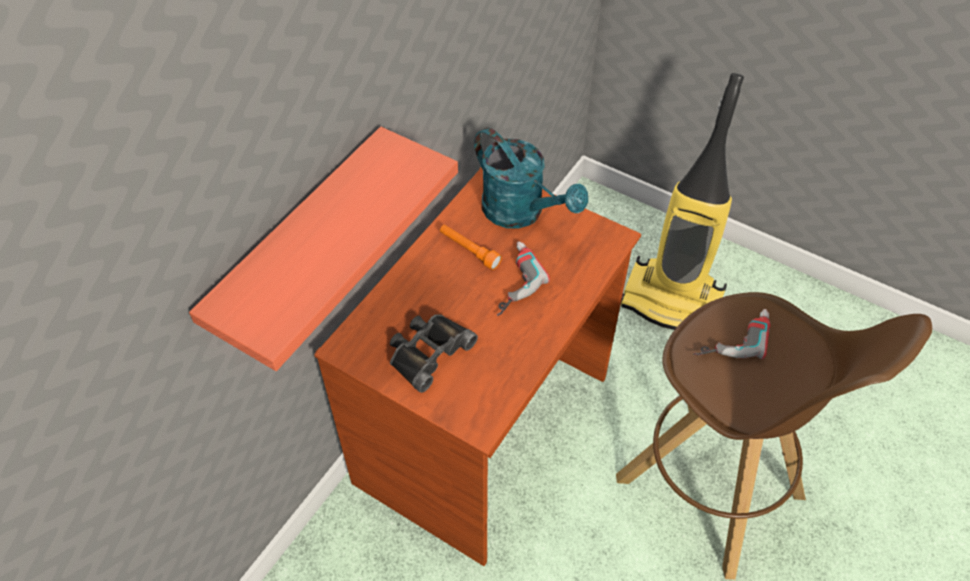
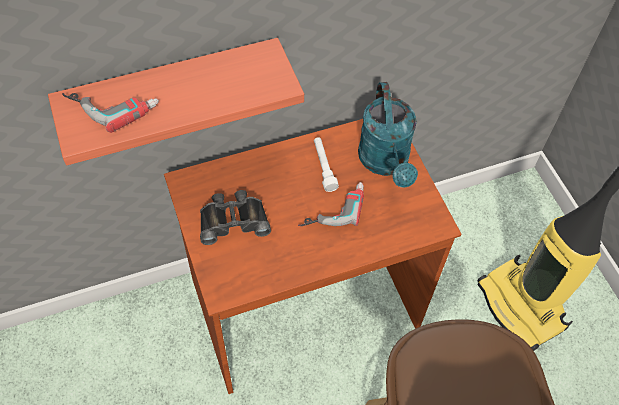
camera: 35 degrees right, 5 degrees up
(469, 251) = (324, 167): orange flashlight -> white flashlight
(731, 336) = (465, 357): power drill -> power drill (113, 103)

